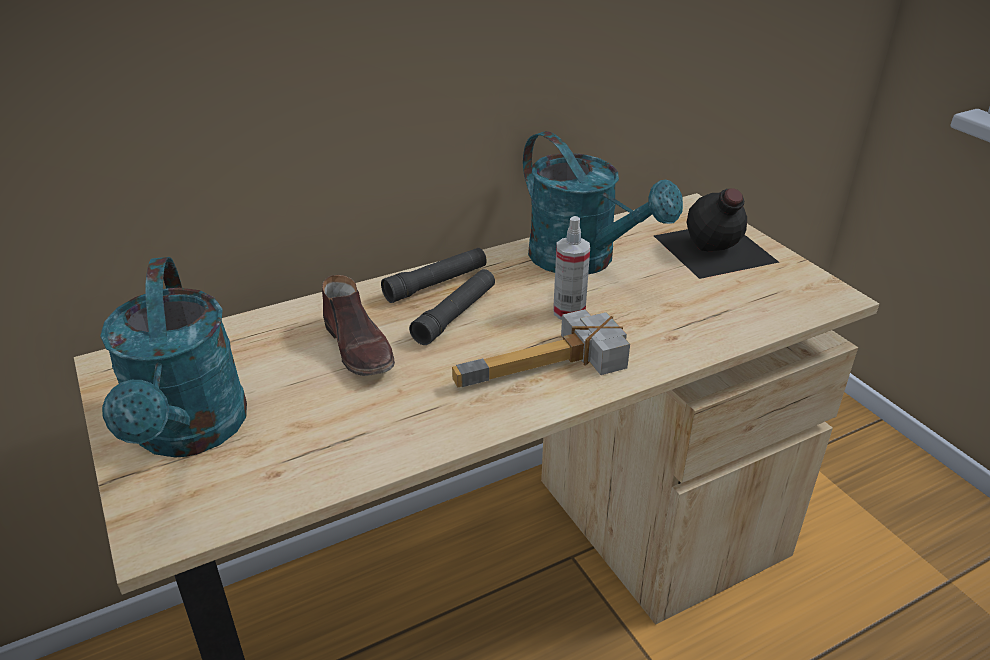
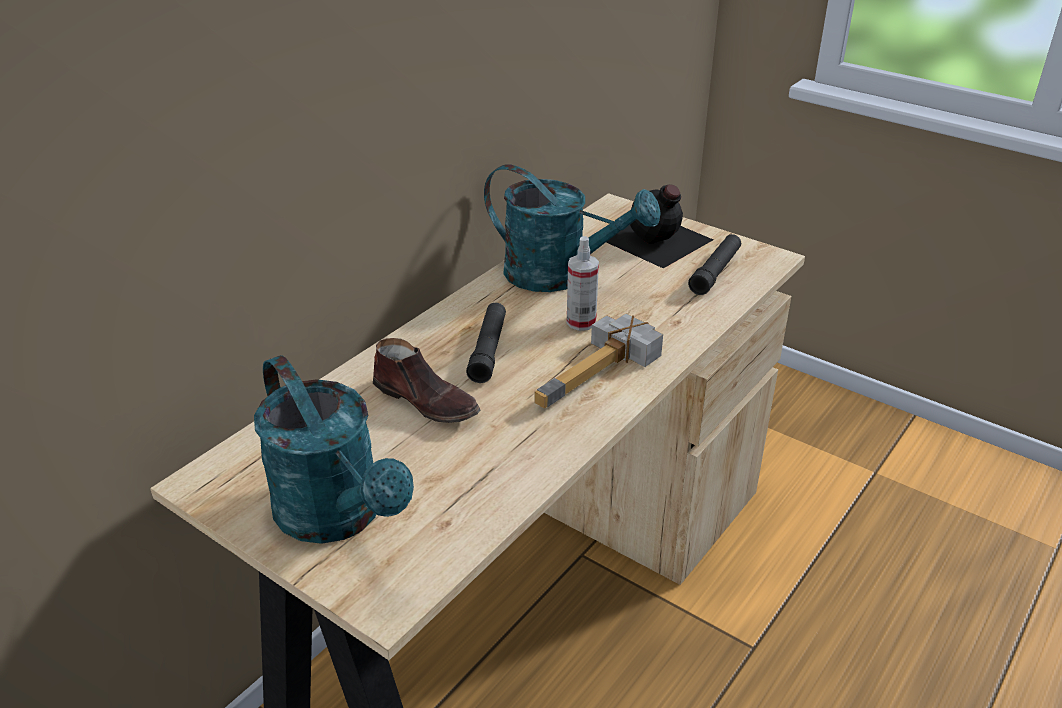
camera: 25 degrees left, 0 degrees up
(436, 283) = (448, 327): black flashlight -> black flashlight (715, 272)

